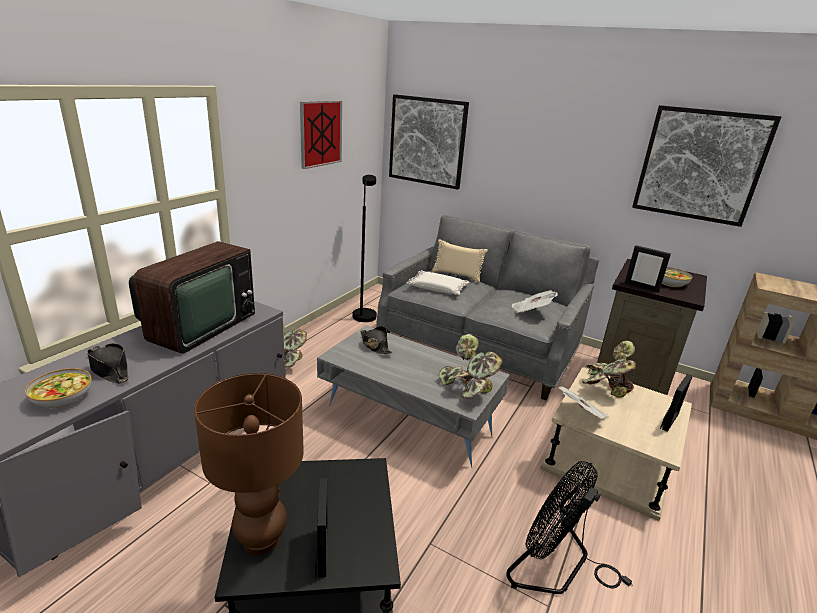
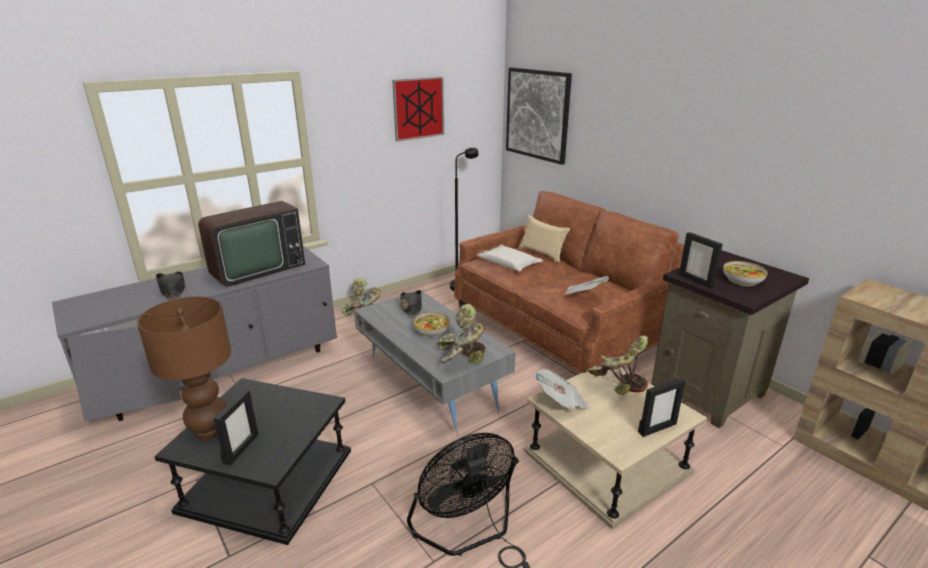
camera: 25 degrees right, 0 degrees up
(62, 398) = (131, 304): bowl -> bowl (431, 330)
(480, 345) = (558, 329): grey sofa -> brown sofa
(700, 165) = (800, 142): picture -> none

